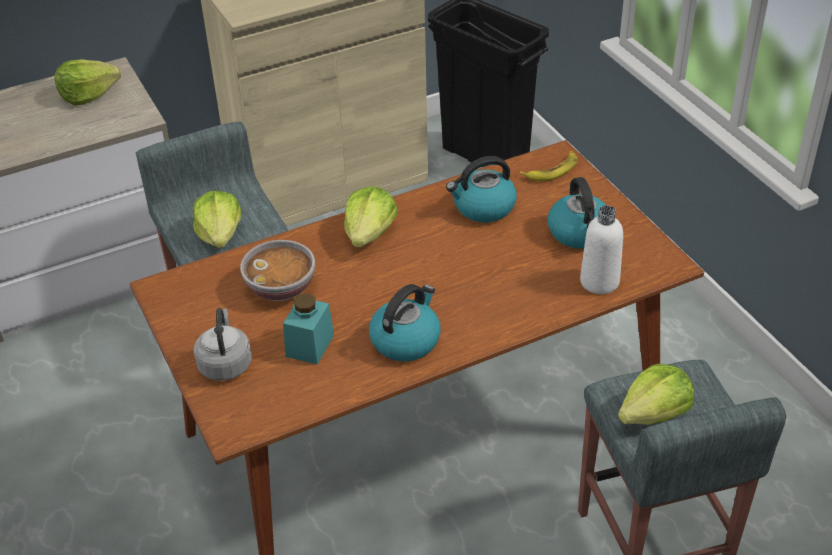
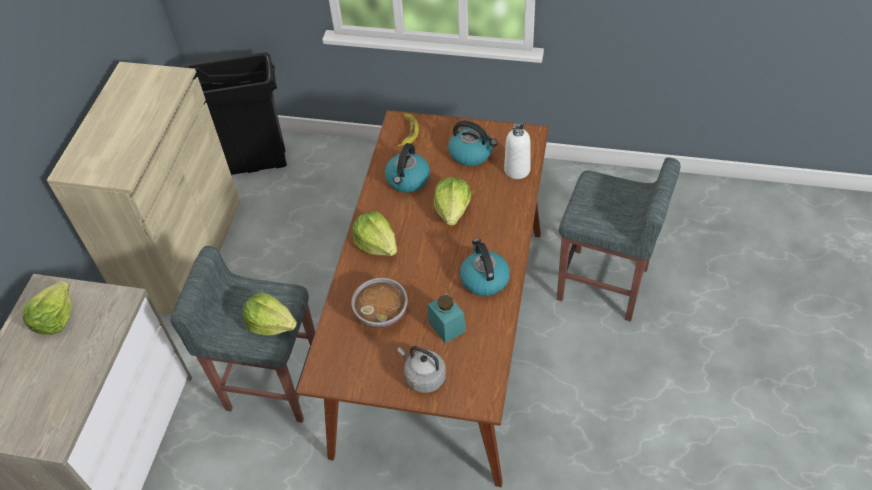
camera: 50 degrees left, 10 degrees up
(654, 414) = (607, 213): lettuce -> lettuce (453, 210)

